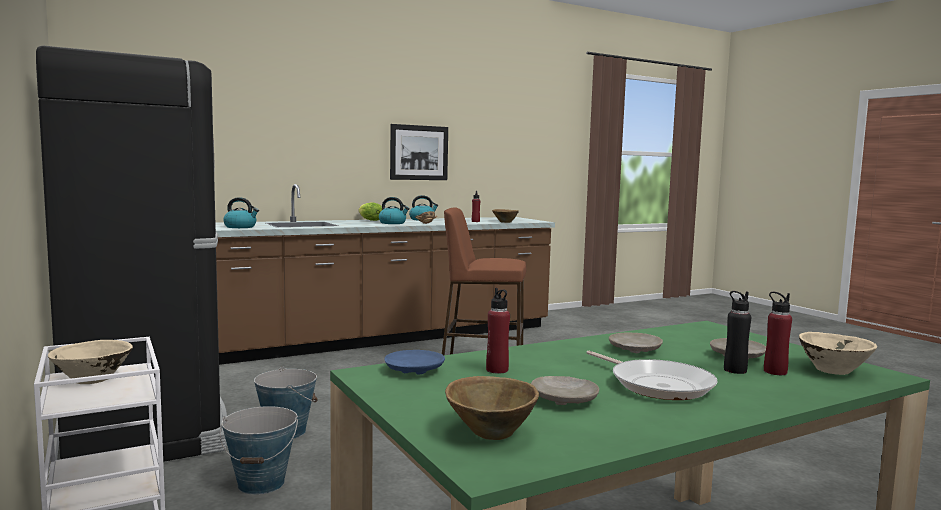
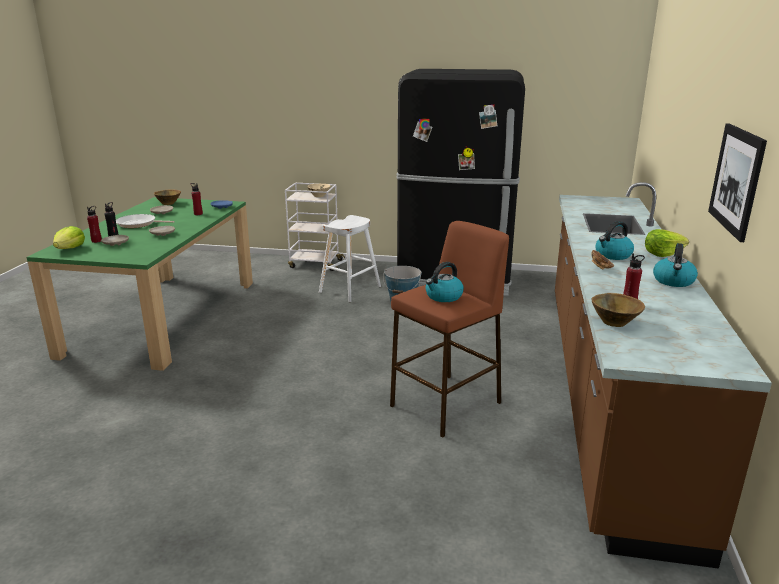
camera: 130 degrees right, 15 degrees up
(241, 227) = (586, 205): kettle -> kettle (443, 297)
(261, 483) = (350, 289): bucket -> white stool
(834, 371) = (70, 248): beige bowl -> lettuce

